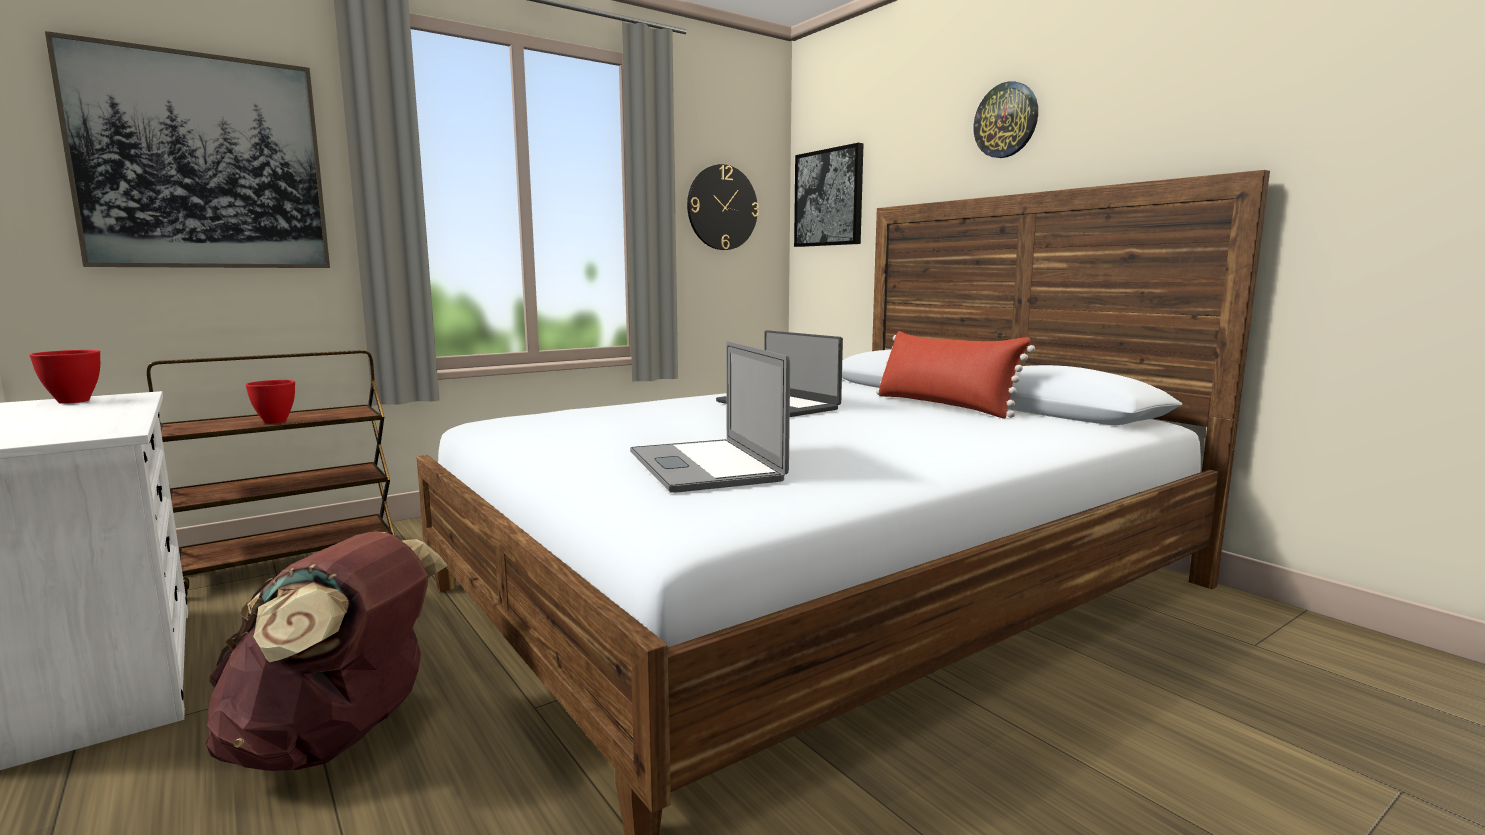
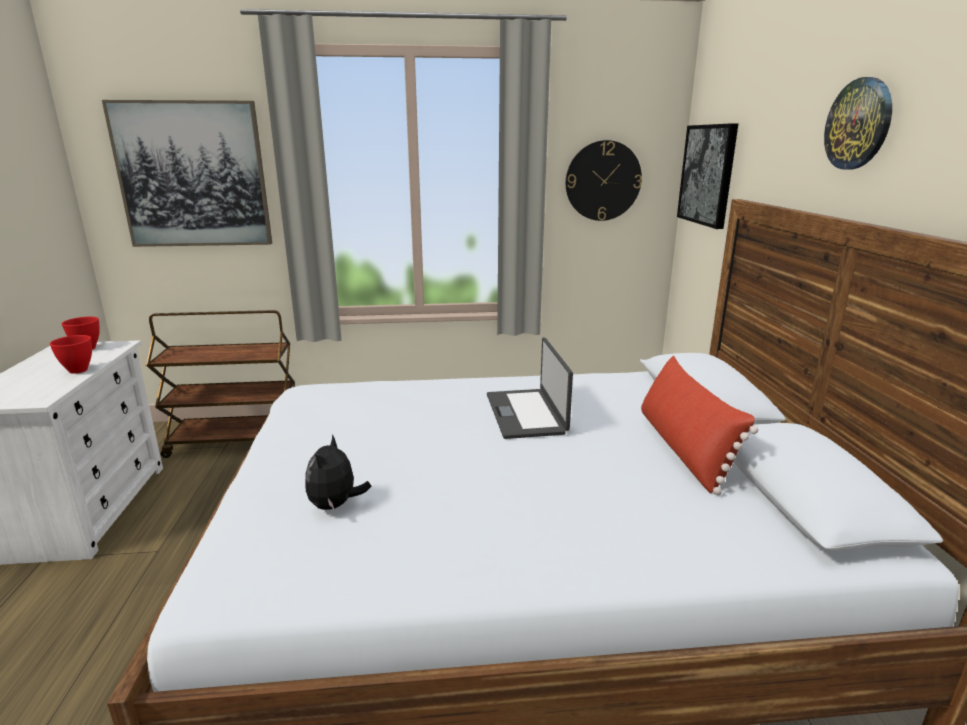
camera: 30 degrees right, 10 degrees up
(276, 421) = (217, 357): red bowl -> red bowl (79, 370)
(337, 740) = (130, 609): brown backpack -> none
(704, 465) = (335, 505): laptop -> plush toy

